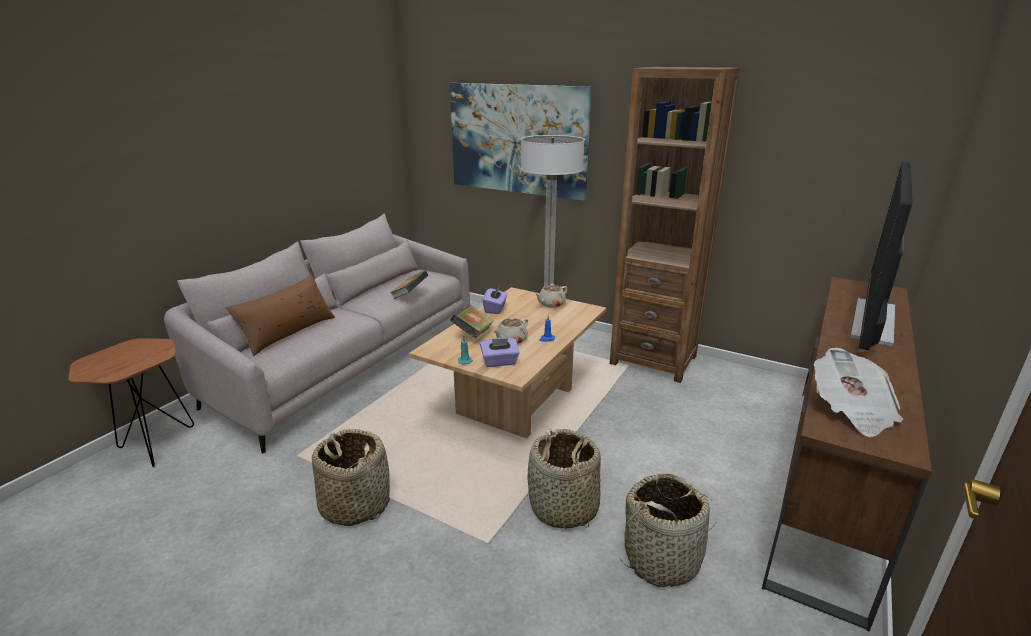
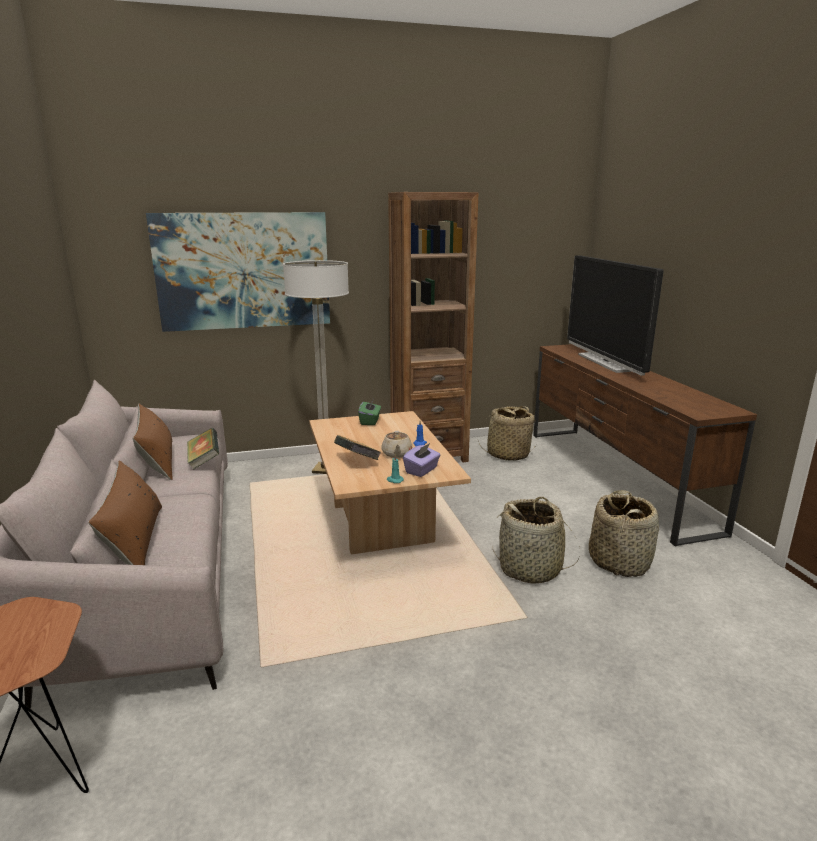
camera: 45 degrees left, 5 degrees down
(355, 504) = (390, 662): basket -> basket (508, 454)
(387, 285) = (157, 461): none -> brown pillow
(495, 309) = (334, 439): purple tissue box -> none
(551, 304) = (370, 421): beige teapot -> green tissue box
(851, 411) = (688, 403): newspaper -> none

